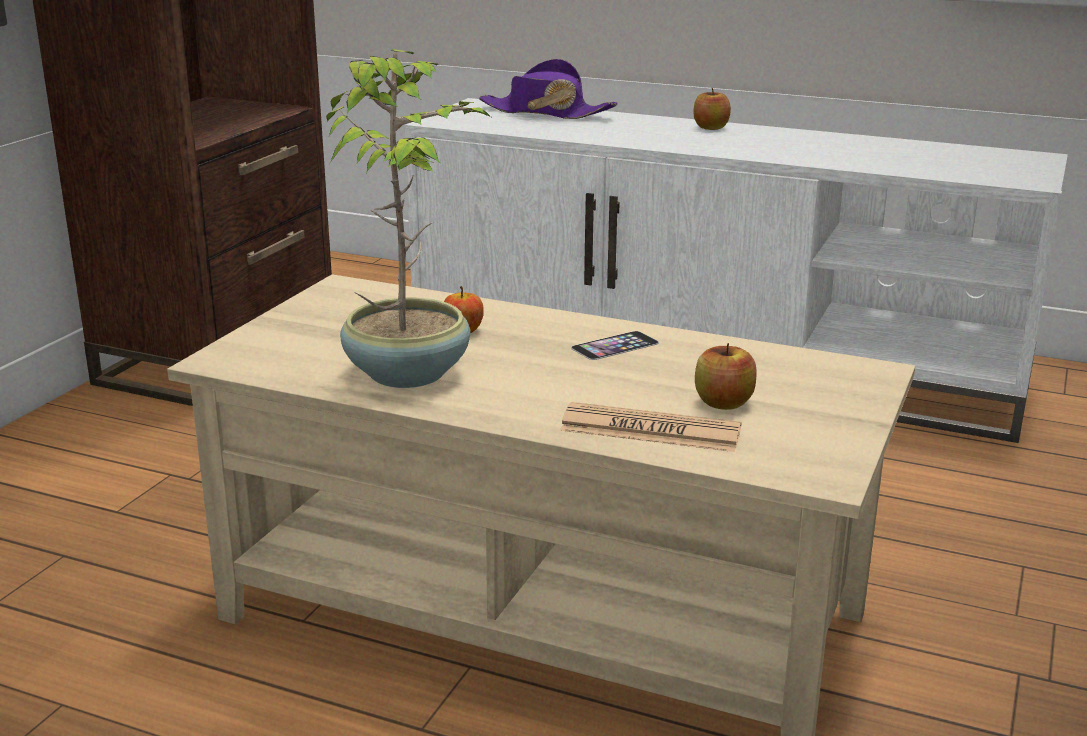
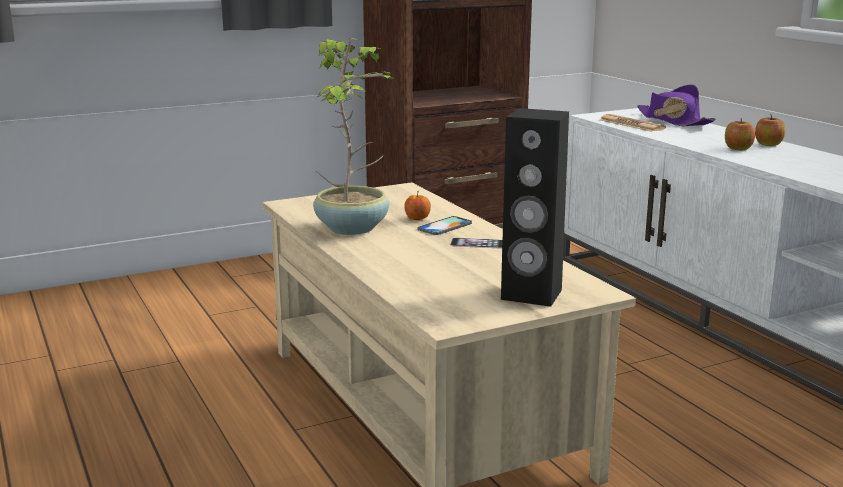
camera: 40 degrees right, 5 degrees down
(523, 332) = (445, 226): none -> phone
(650, 430) = (408, 280): newspaper -> newspaper (631, 124)
(723, 403) = (473, 281): apple -> apple (738, 148)
(821, 400) = (531, 295): none -> black speaker

